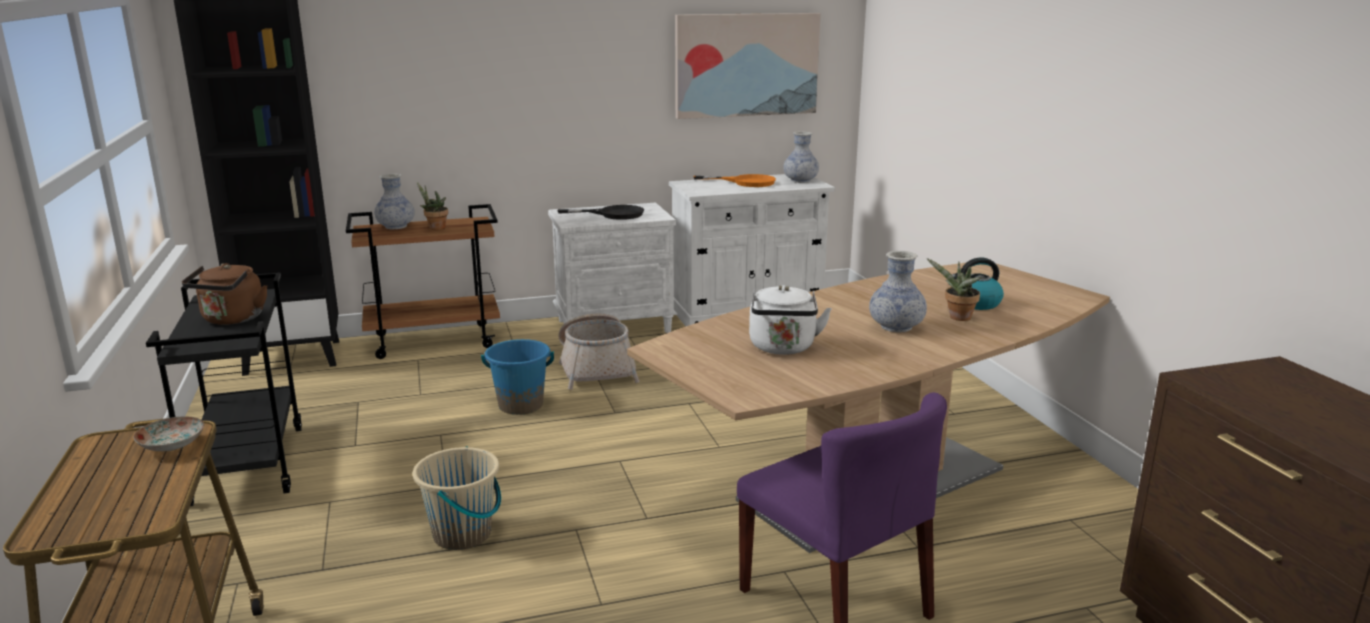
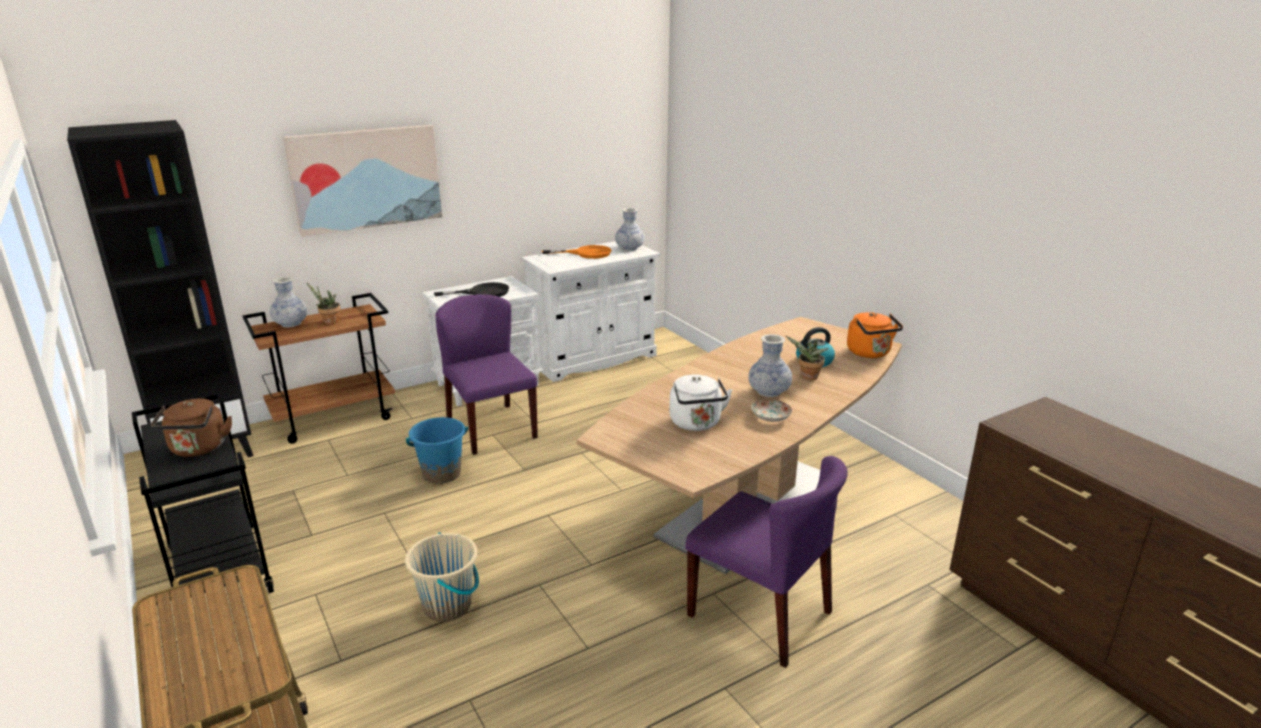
camera: 15 degrees left, 5 degrees up
(173, 445) = (233, 596): plate -> plate (771, 417)
(596, 368) = (490, 428): basket -> purple chair
(746, 65) = (578, 154): picture -> picture (366, 178)
(1058, 302) = (870, 353): none -> orange kettle

